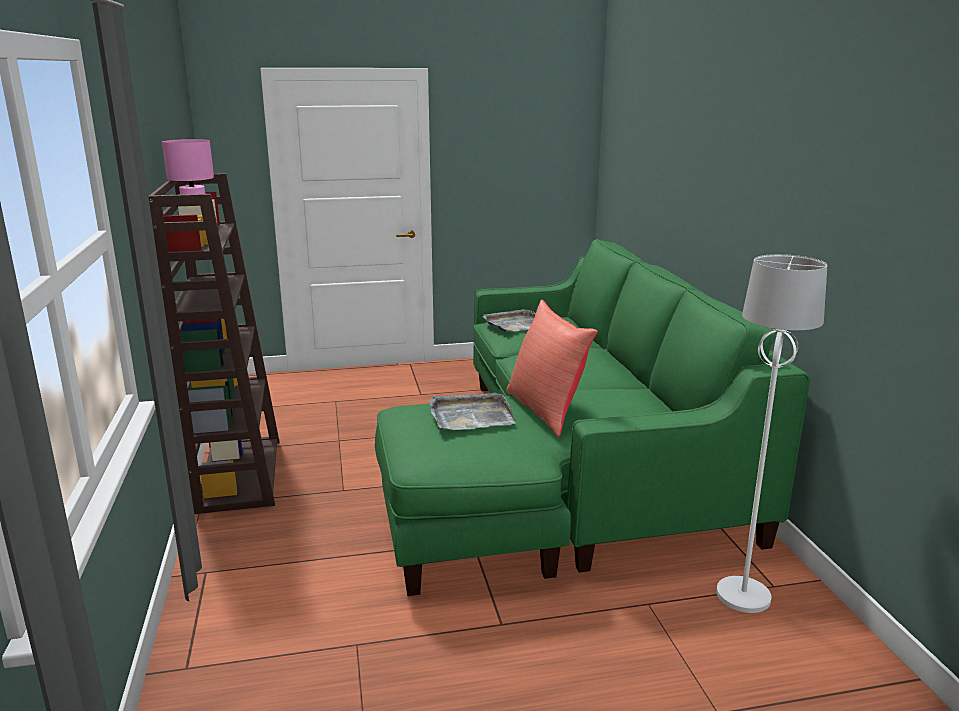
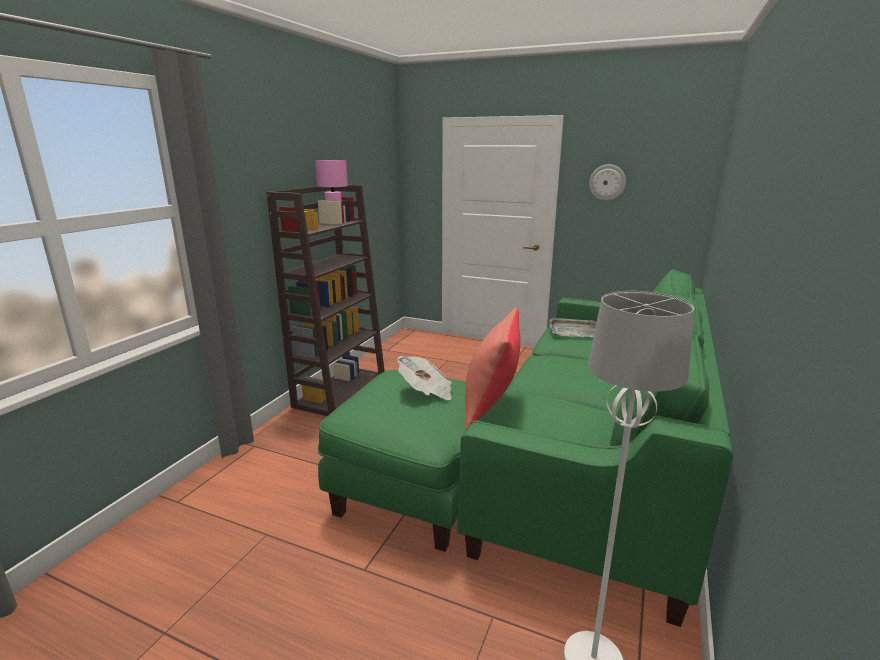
camera: 35 degrees right, 0 degrees up
(470, 416) = (426, 391): grey tray -> newspaper
(487, 147) = (607, 182): none -> wall clock

